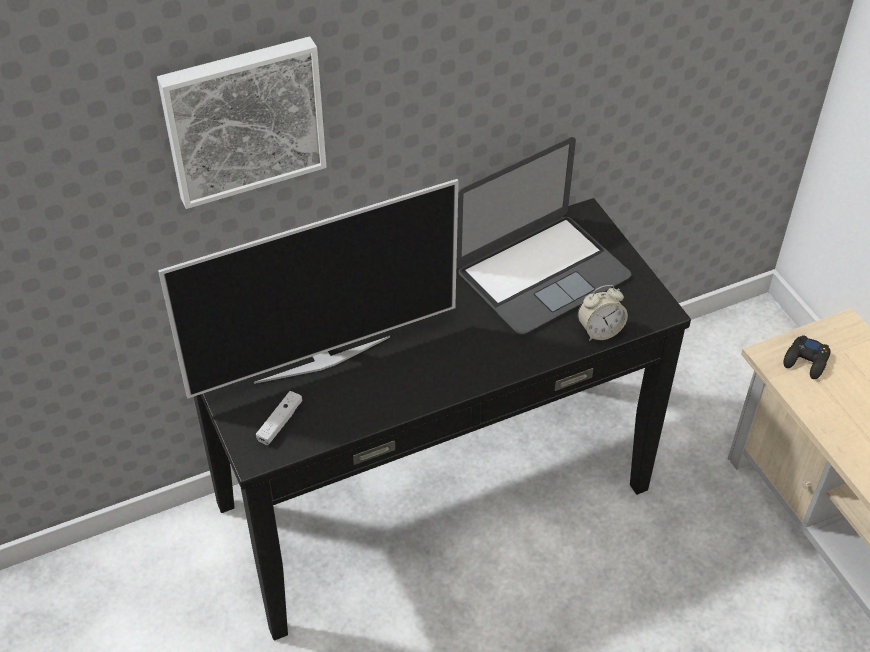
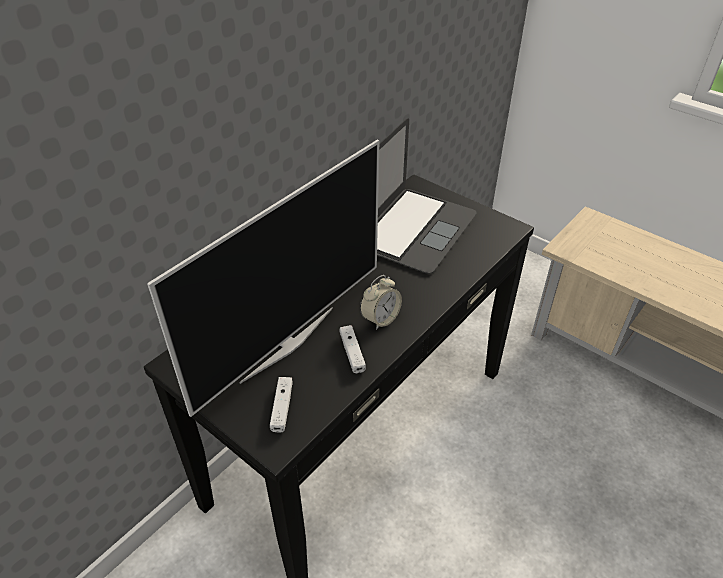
camera: 25 degrees left, 5 degrees down
(243, 119) = (168, 131): picture -> none
(380, 393) = (352, 353): none -> white game controller
(599, 331) = (482, 253): alarm clock -> alarm clock (380, 319)
(806, 361) = (585, 244): black game controller -> none

